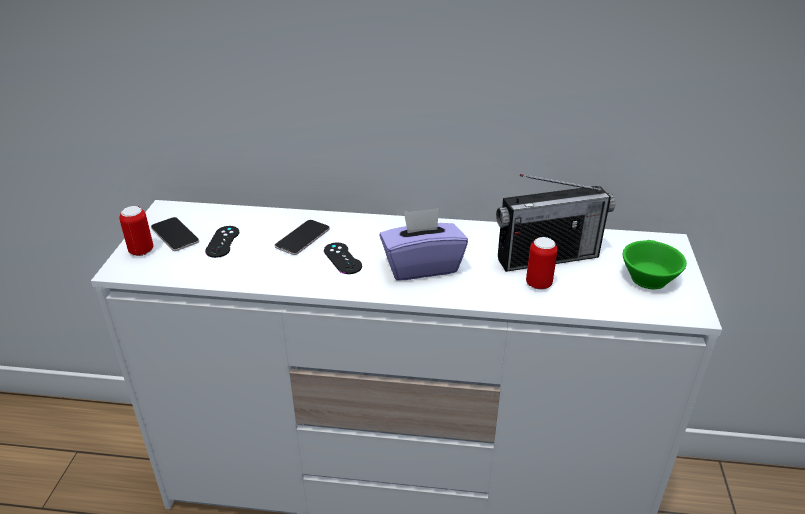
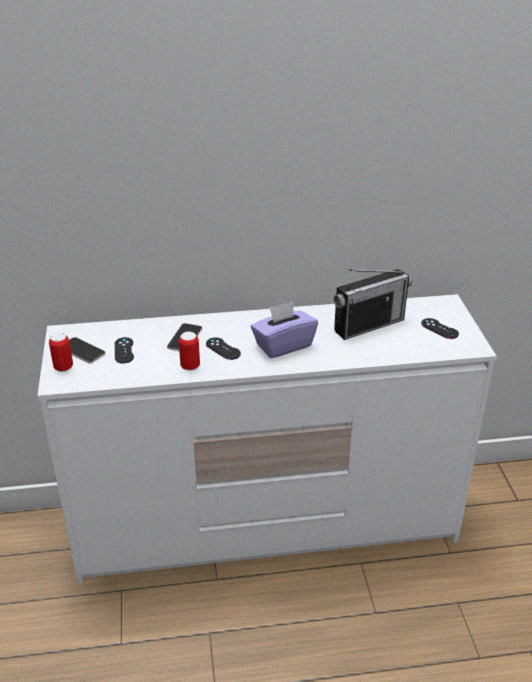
camera: 15 degrees left, 0 degrees up
(538, 284) = (369, 345): can -> can (190, 366)
(646, 277) = (439, 329): green cup -> black game controller

